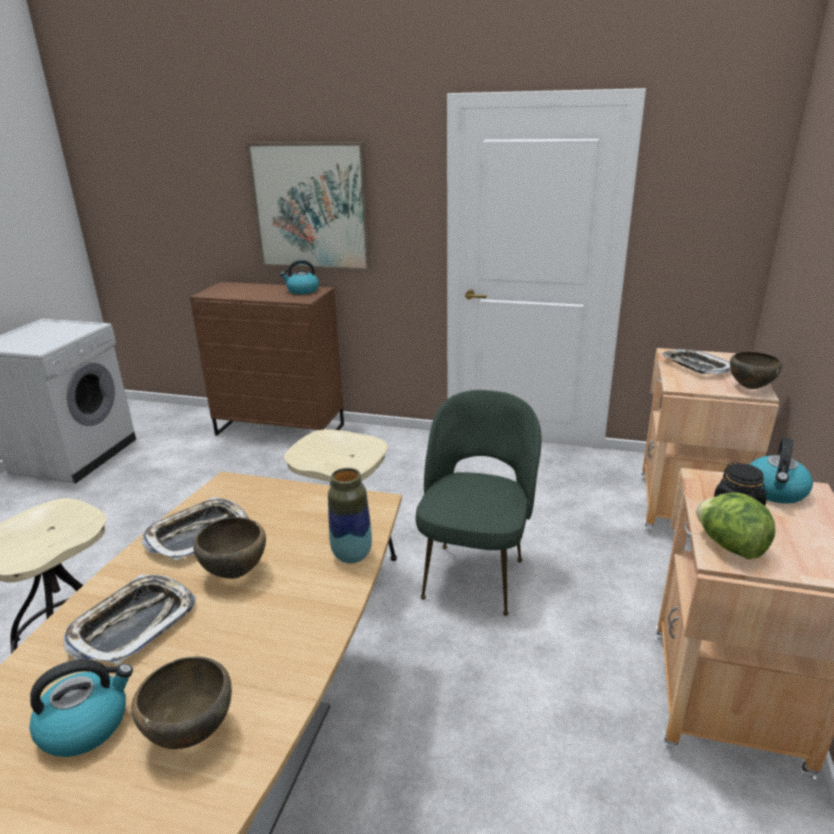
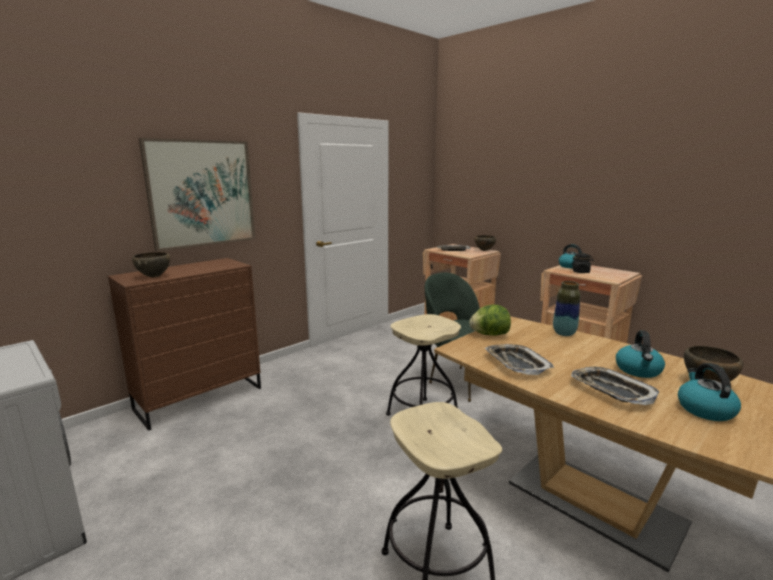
camera: 60 degrees left, 10 degrees down
(236, 573) = (567, 359): brown bowl -> brown bowl (154, 277)
(302, 291) = (213, 263): kettle -> kettle (638, 370)
(729, 546) = (606, 278): lettuce -> lettuce (489, 334)

